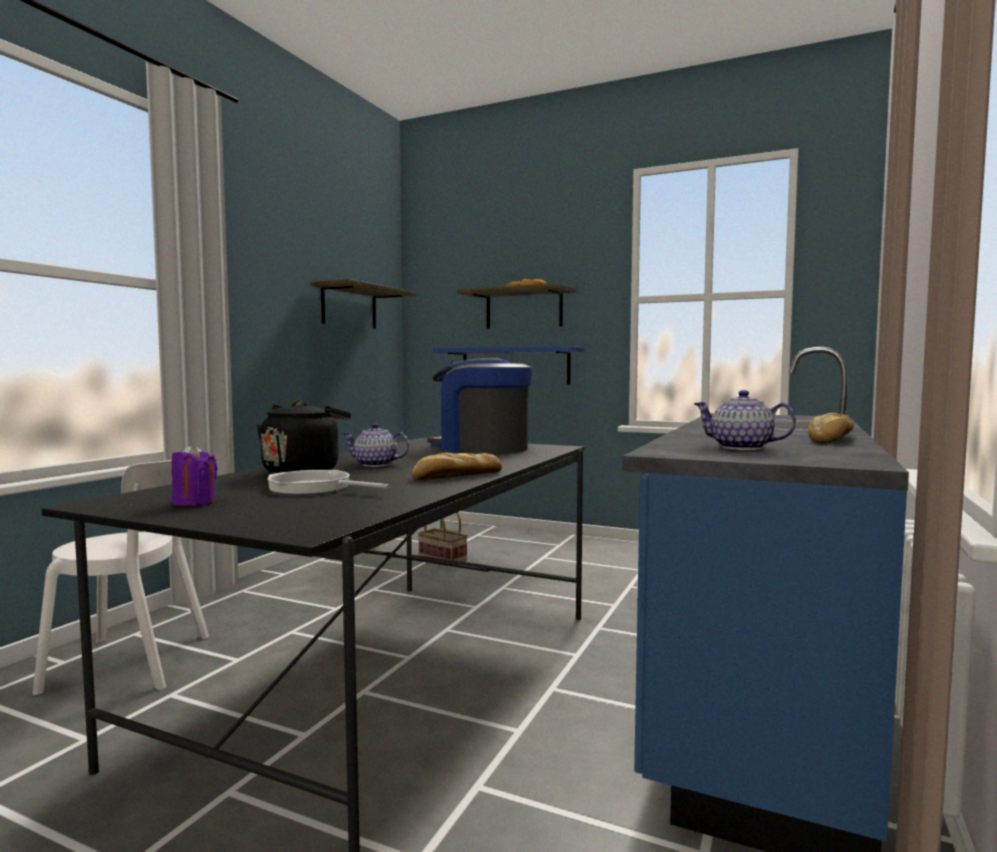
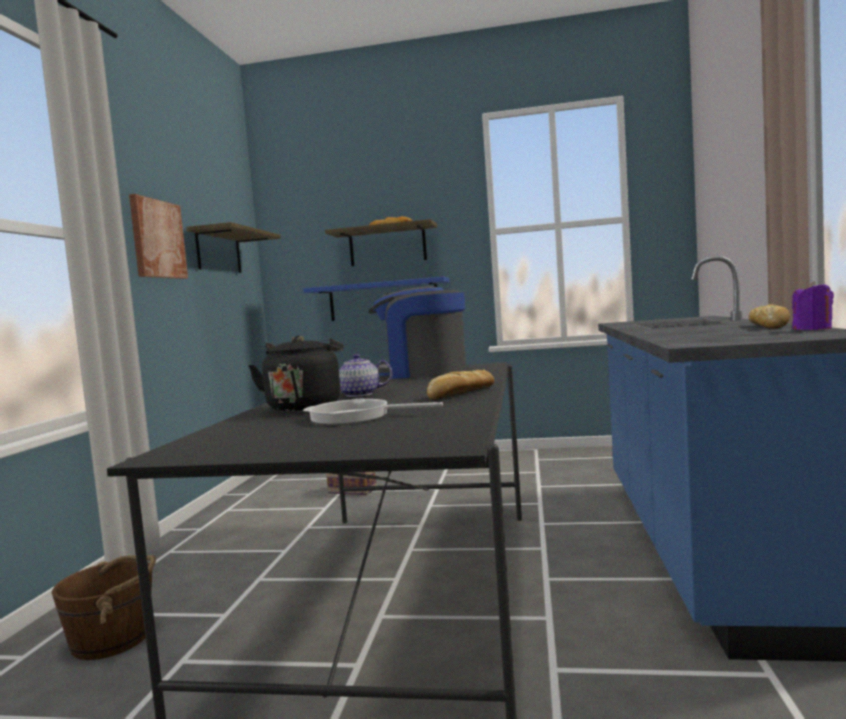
camera: 15 degrees left, 0 degrees up
(137, 662) = (113, 639): white chair -> brown bucket
(195, 503) = (268, 442): purple candle -> purple candle (812, 329)
(274, 293) = (157, 239): none -> picture
(742, 447) = (732, 336): teapot -> none

